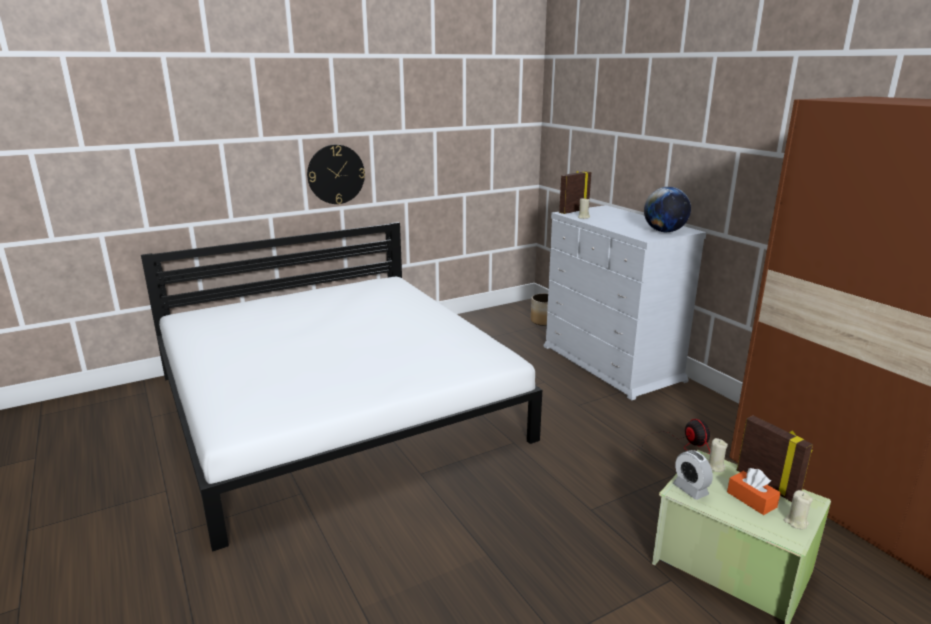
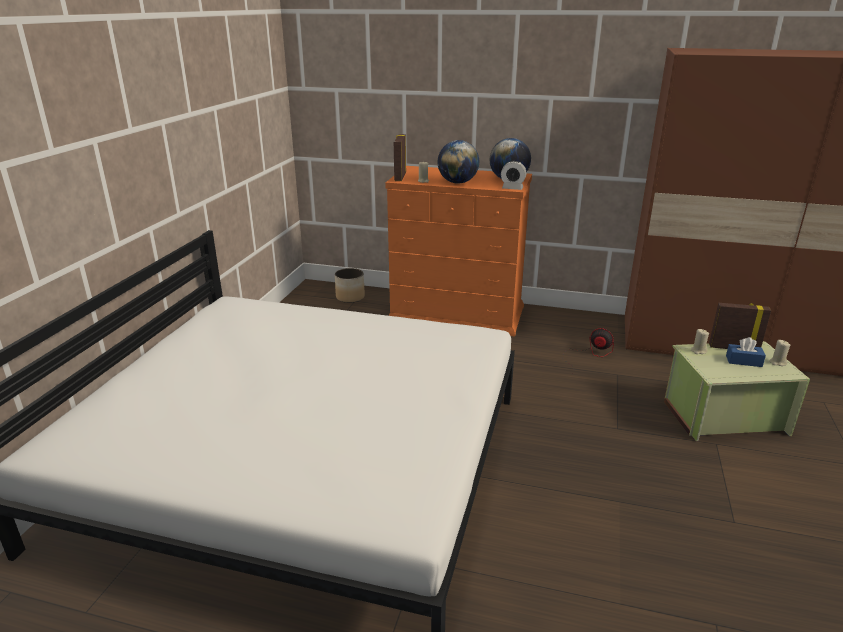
camera: 45 degrees left, 5 degrees up
(336, 174) = (140, 185): wall clock -> none
(609, 224) = (457, 182): none -> globe
(611, 363) = (457, 313): white dresser -> orange dresser
(690, 489) = (715, 372): alarm clock -> alarm clock (512, 188)
(751, 499) = (743, 361): orange tissue box -> blue tissue box

